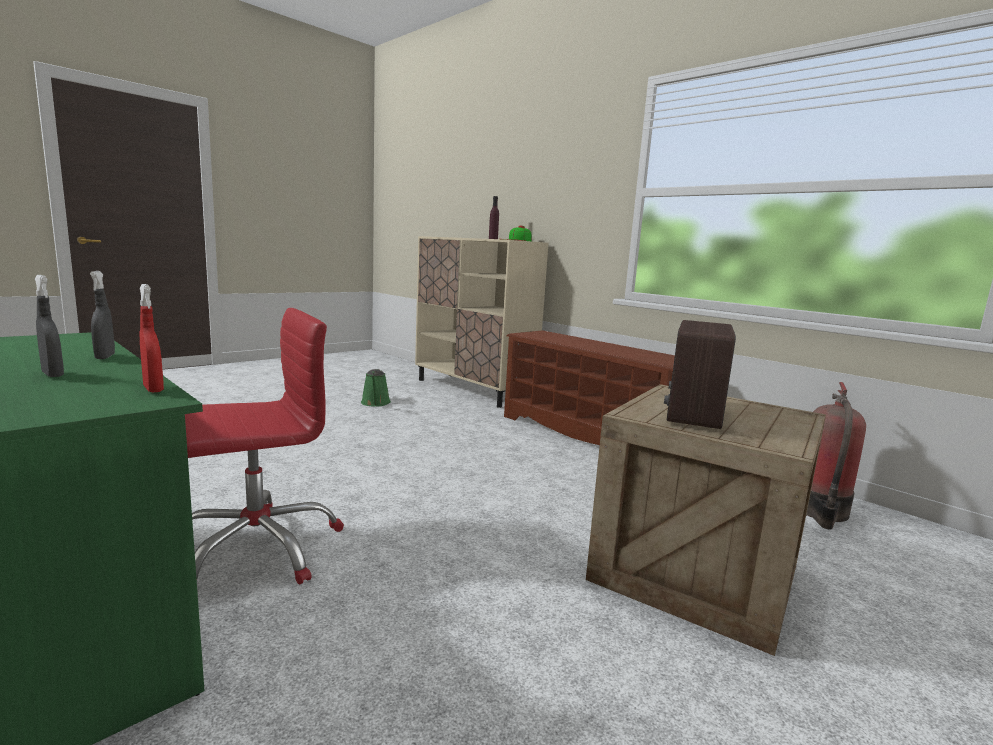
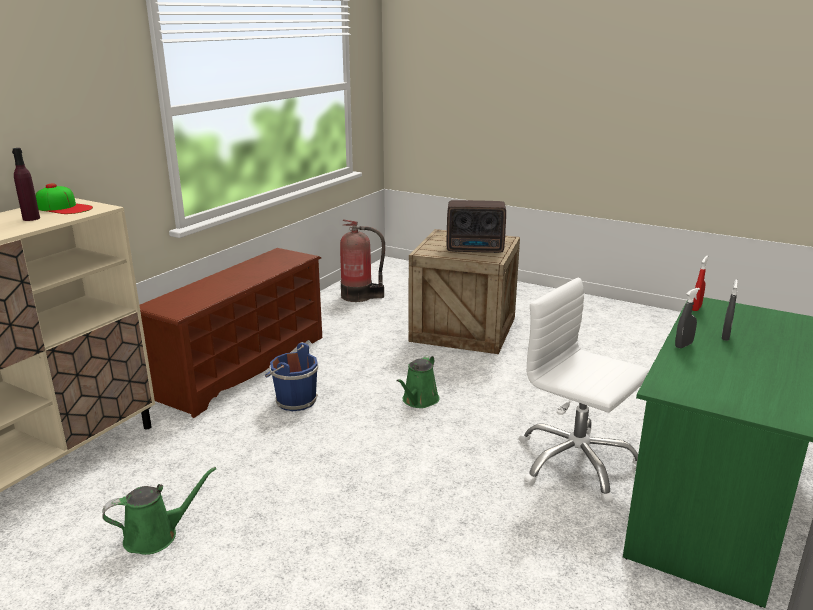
camera: 105 degrees left, 10 degrees up
(257, 548) = (575, 463): red office chair -> white office chair
(474, 492) = (419, 401): none -> green watering can
(510, 444) = (294, 401): none -> blue bucket

